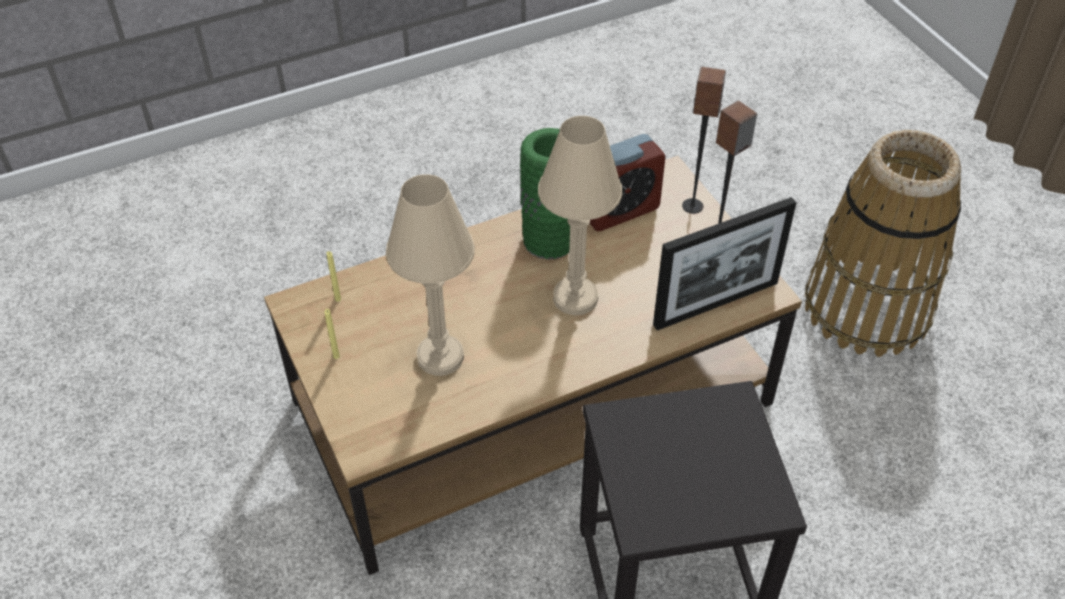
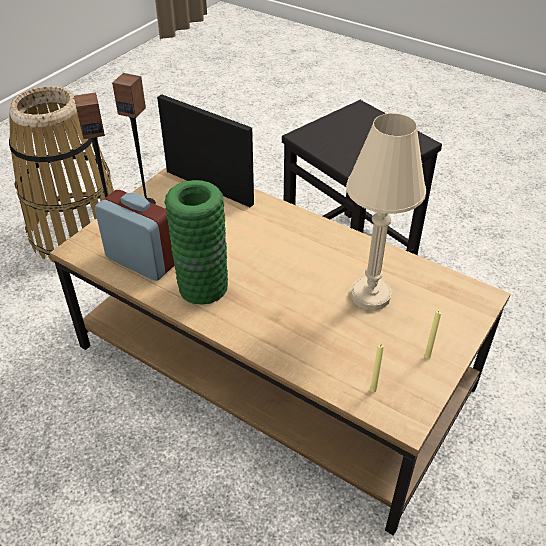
camera: 120 degrees left, 5 degrees down
(575, 298) = (255, 250): beige table lamp -> none

